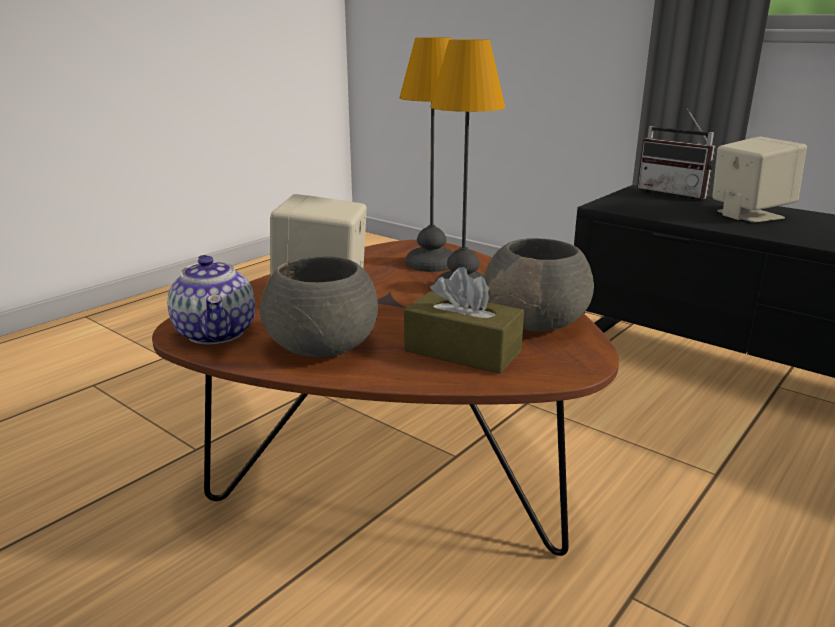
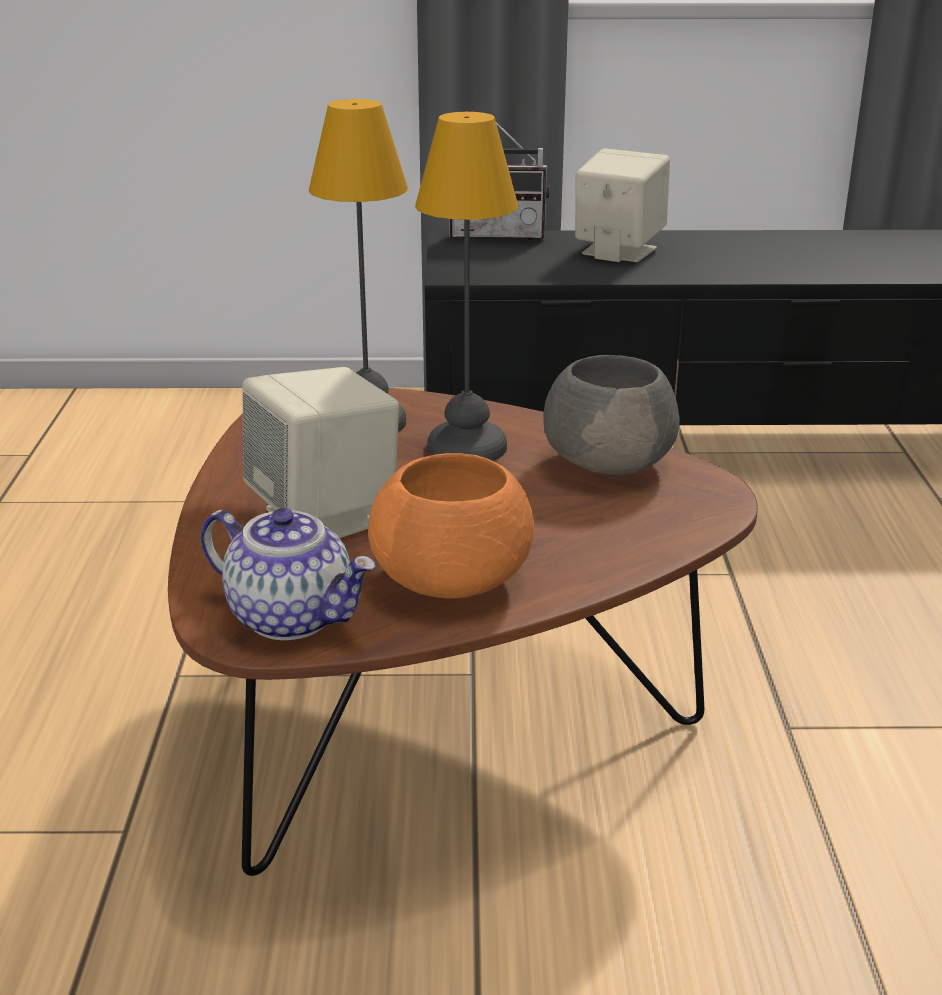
camera: 40 degrees left, 5 degrees up
(323, 348) = (454, 580): grey bowl -> orange bowl
(462, 351) = (598, 524): brown tissue box -> none

